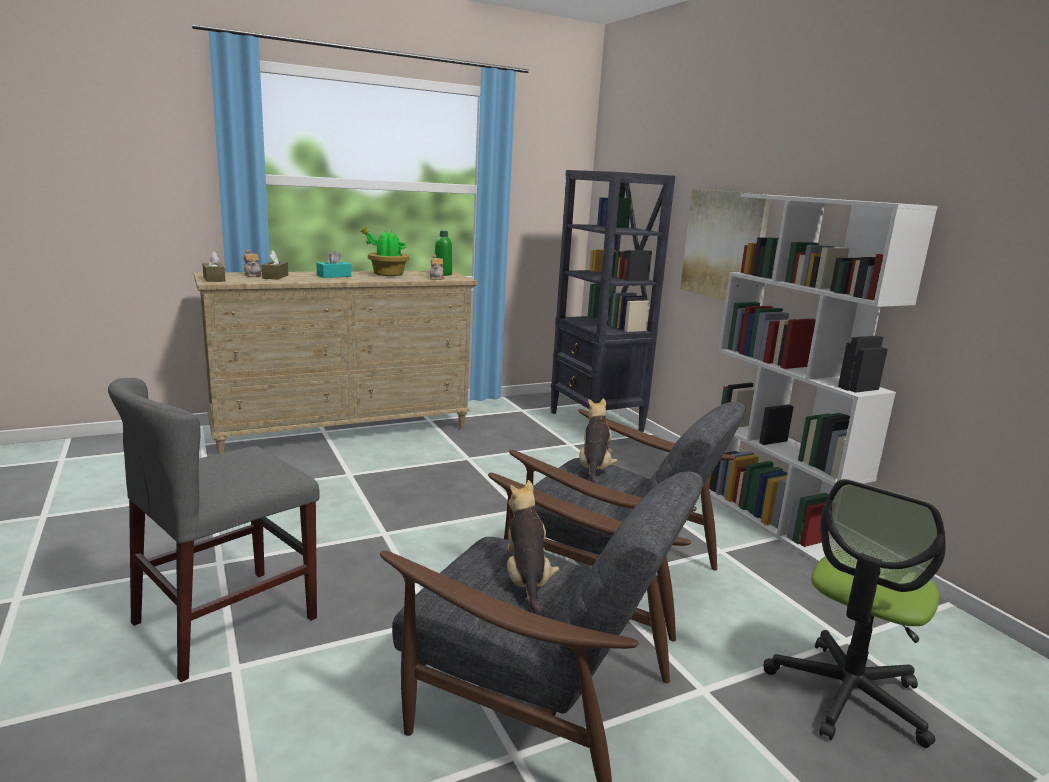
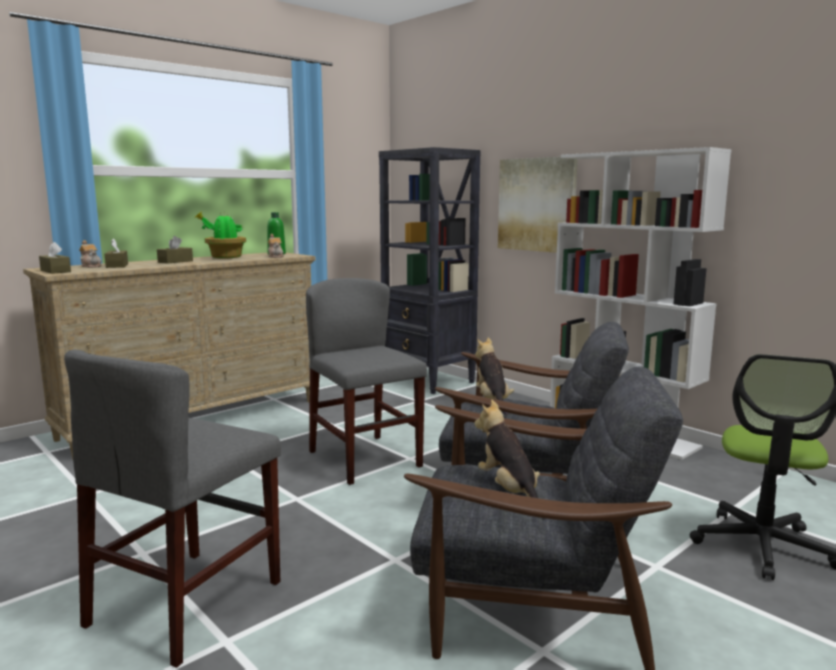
camera: 15 degrees left, 5 degrees down
(334, 276) = (175, 261): turquoise tissue box -> brown tissue box
(475, 502) = (365, 459): none -> grey chair

